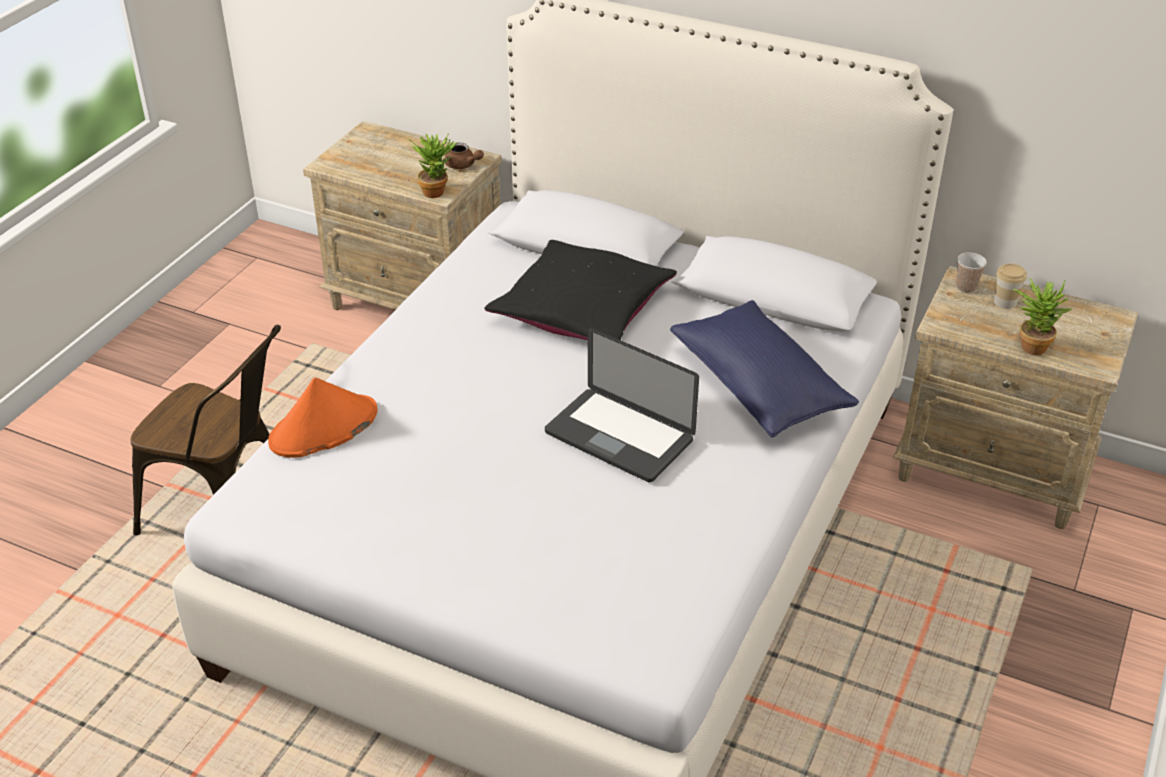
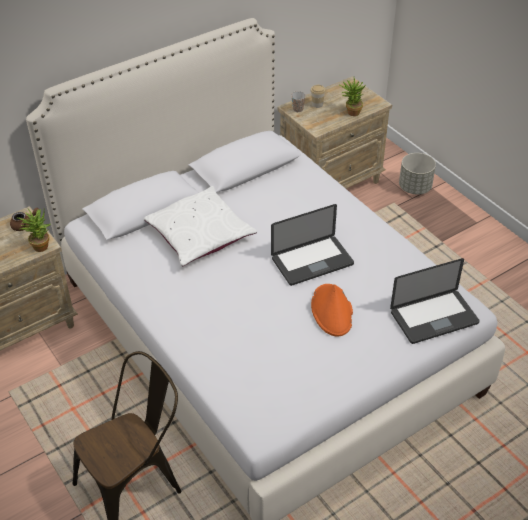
camera: 60 degrees left, 5 degrees up
(323, 428) = (219, 371): orange hat -> orange hat (332, 311)
(582, 308) = (199, 234): black pillow -> white pillow
(602, 622) = (434, 318): none -> laptop
(759, 387) = (310, 202): blue pillow -> none
(1106, 583) = (415, 187): none -> grey planter

